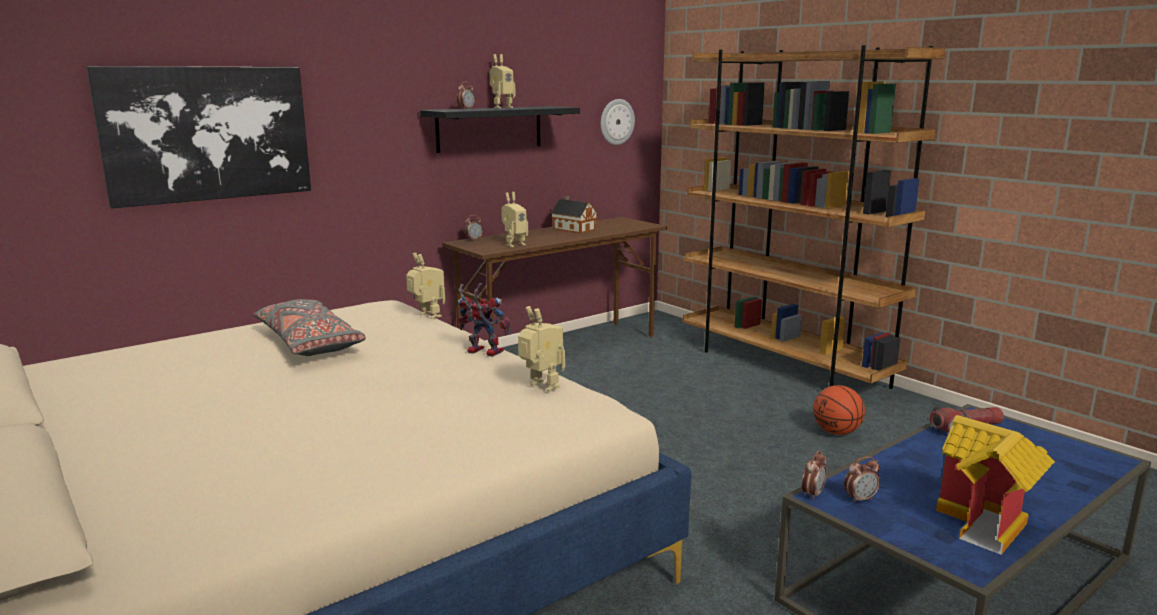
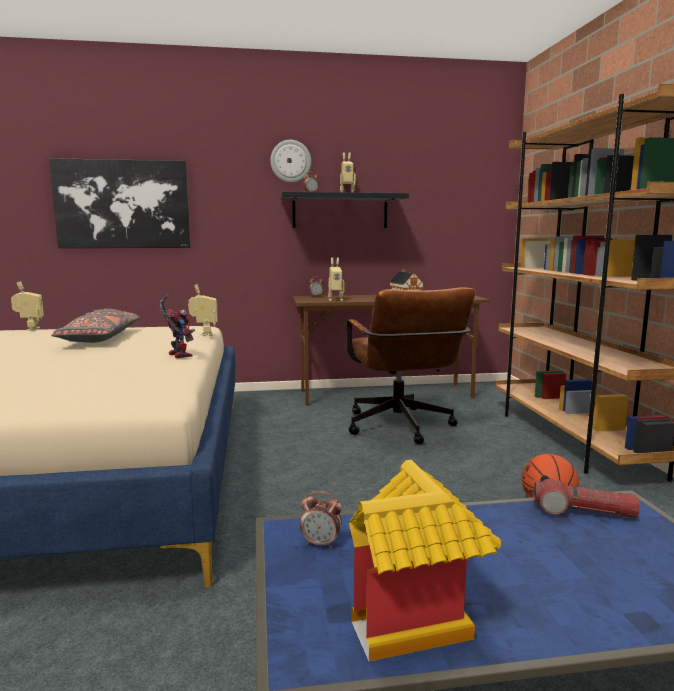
camera: 30 degrees right, 5 degrees down
(541, 387) = (152, 378): toy robot -> toy robot (30, 329)
(616, 122) = (465, 212): wall clock -> wall clock (290, 161)
(630, 386) = (401, 429): none -> brown office chair
(812, 494) = (283, 524): alarm clock -> none

